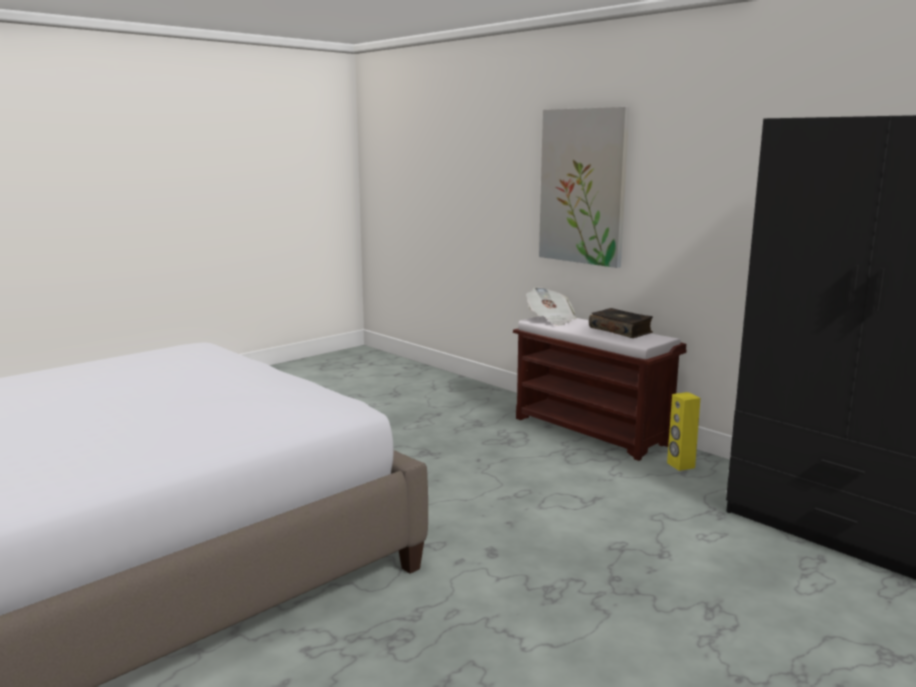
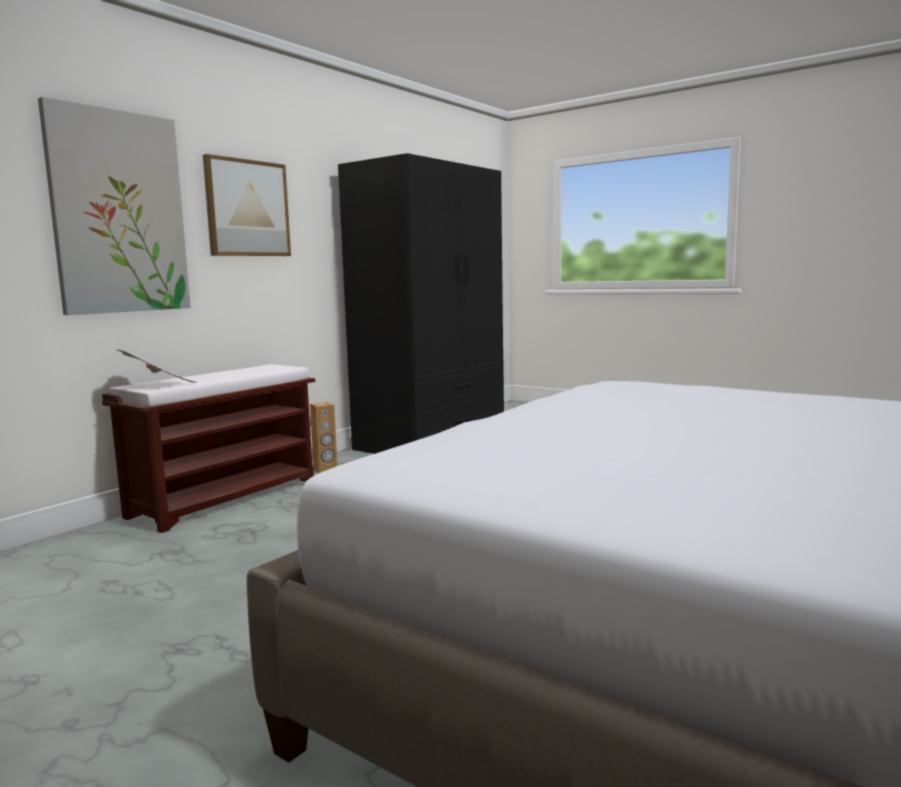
camera: 100 degrees left, 5 degrees down
(621, 330) = (230, 372): book -> none
(680, 465) = (325, 470): yellow speaker -> brown speaker
(691, 180) = (247, 208): none -> picture

